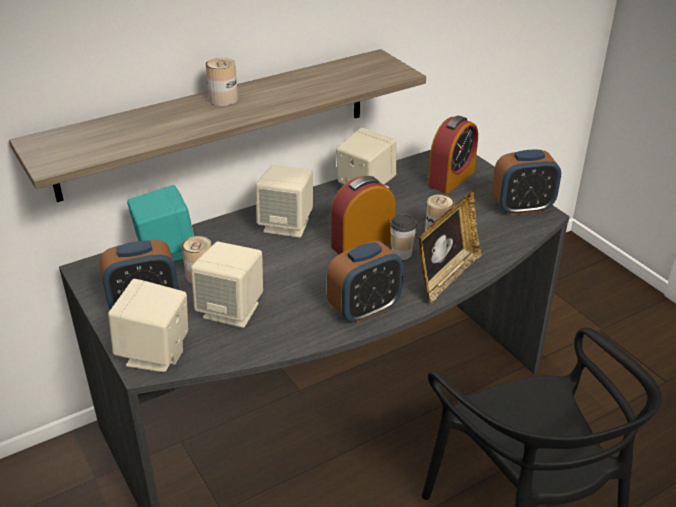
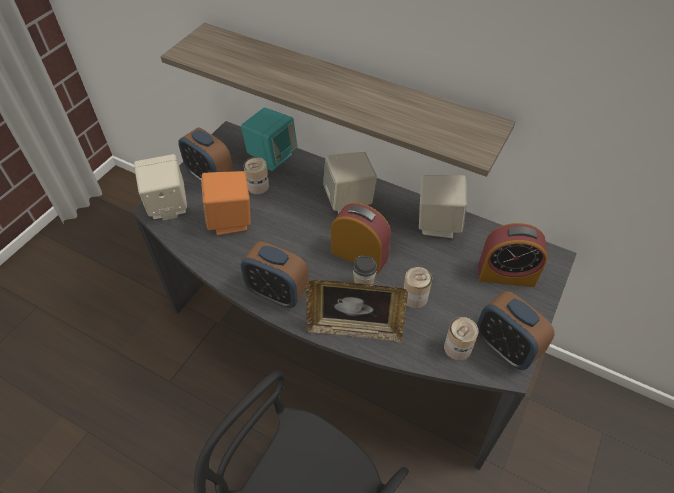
camera: 60 degrees right, 15 degrees up
(223, 99) = (332, 78): can -> can (457, 348)
(232, 310) = (231, 220): beige speaker -> orange speaker

